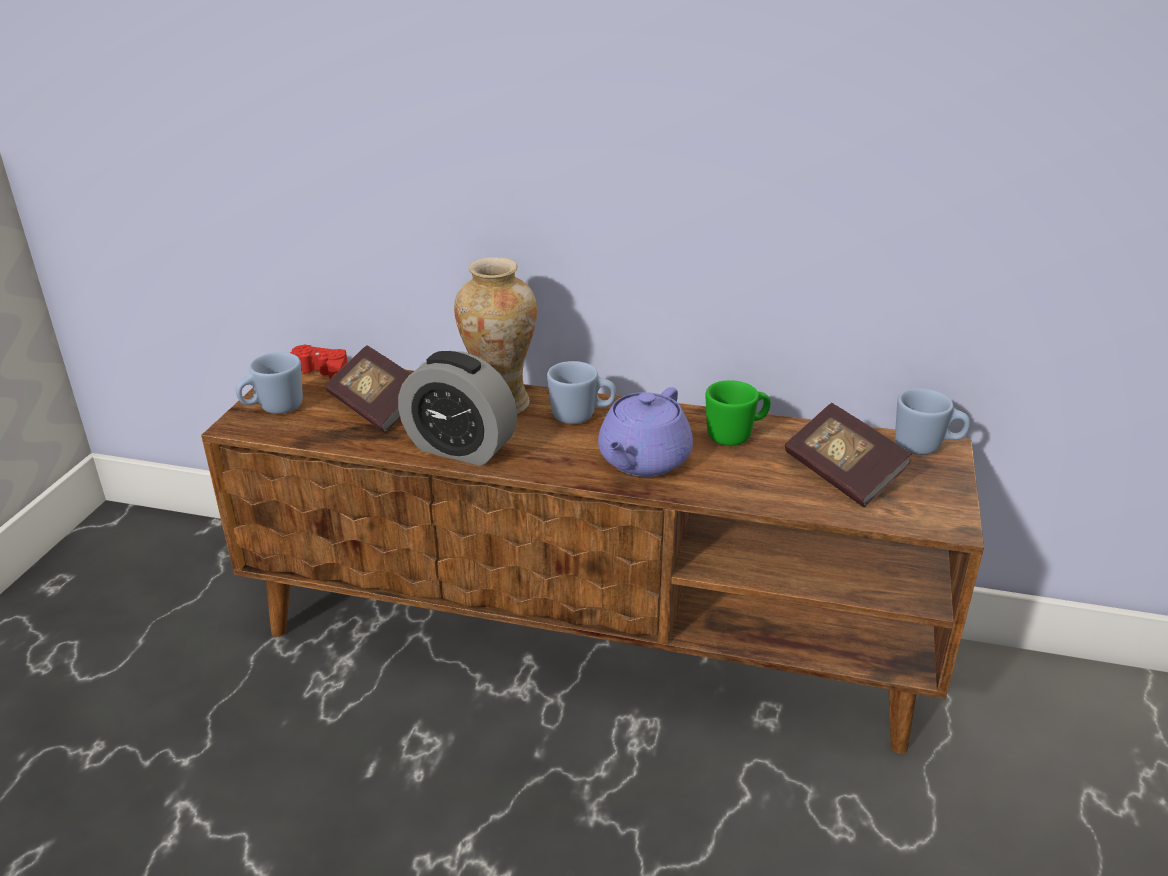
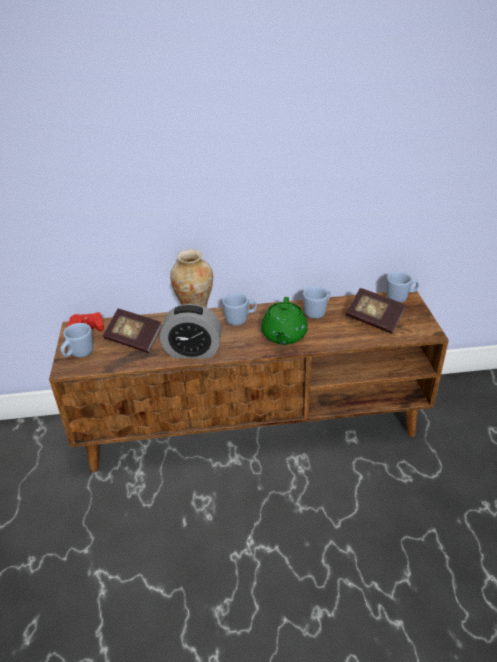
camera: 20 degrees left, 5 degrees up
(643, 461) = (284, 336): purple teapot -> green teapot
(736, 435) = (317, 312): green mug -> blue mug

